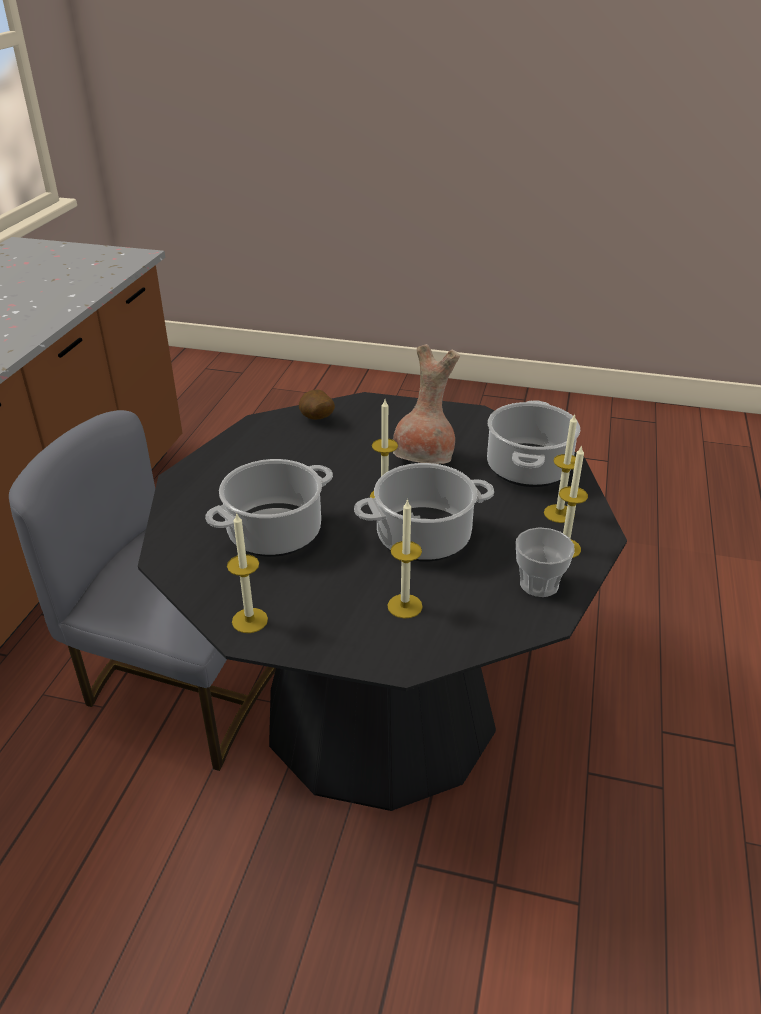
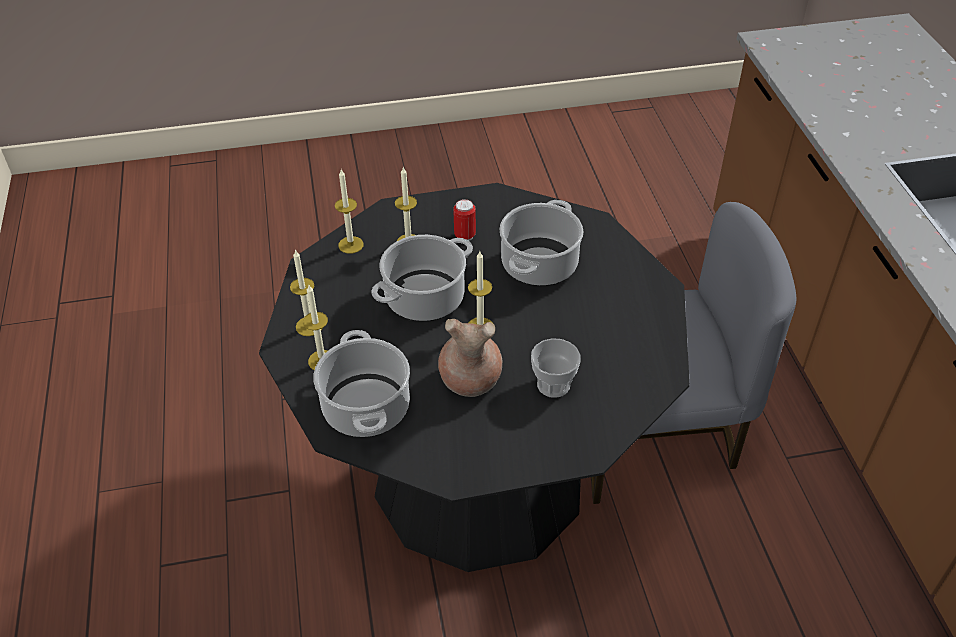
camera: 155 degrees right, 10 degrees up
(250, 620) = (500, 203): candle -> candle (351, 245)
(316, 419) = (615, 402): potato -> none
(330, 592) = (465, 236): none -> can
(539, 584) = (321, 288): cup -> cup (553, 385)

